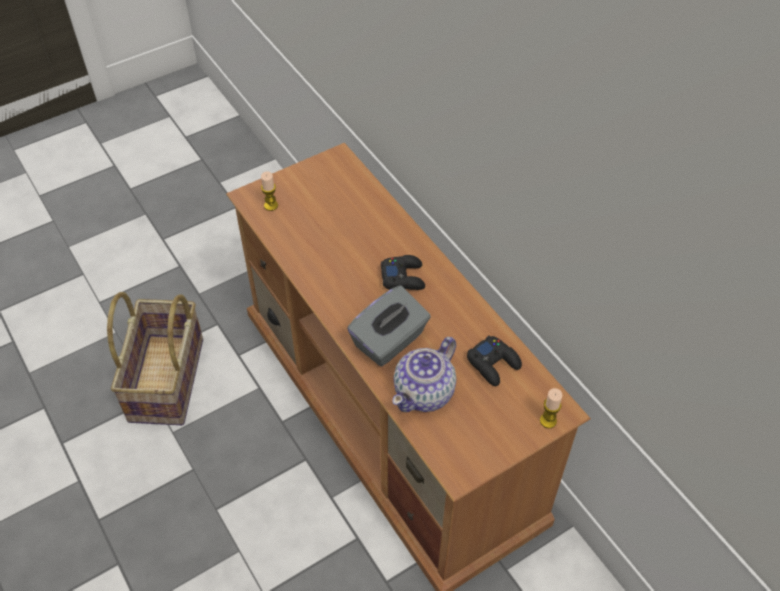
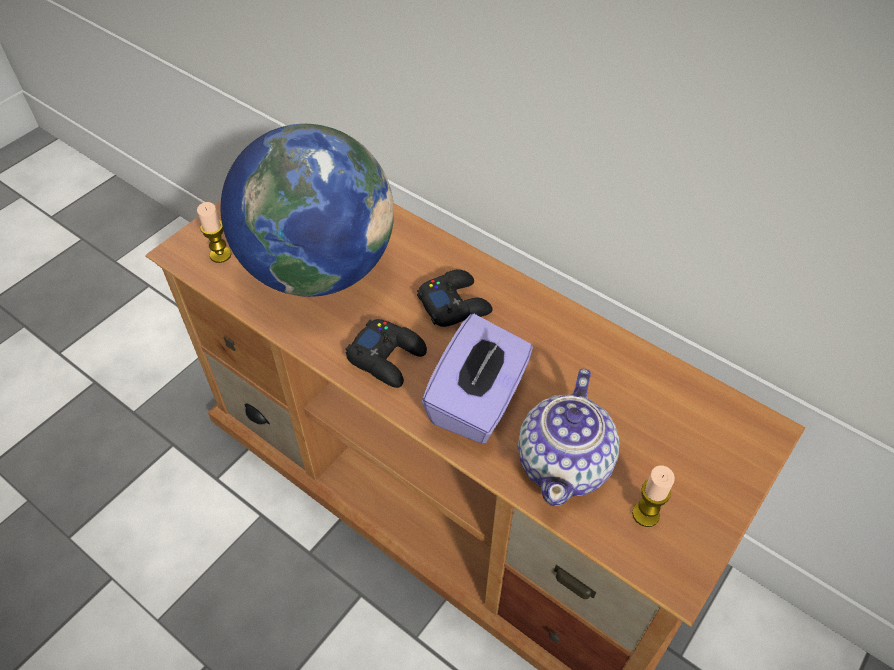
camera: 20 degrees left, 0 degrees up
(168, 380) = (127, 545): basket -> none
(327, 231) = (318, 269): none -> globe
(390, 341) = (478, 401): grey tissue box -> purple tissue box
(493, 364) = (638, 390): black game controller -> black game controller (387, 357)
(548, 421) = (754, 450): candle -> candle (645, 514)

